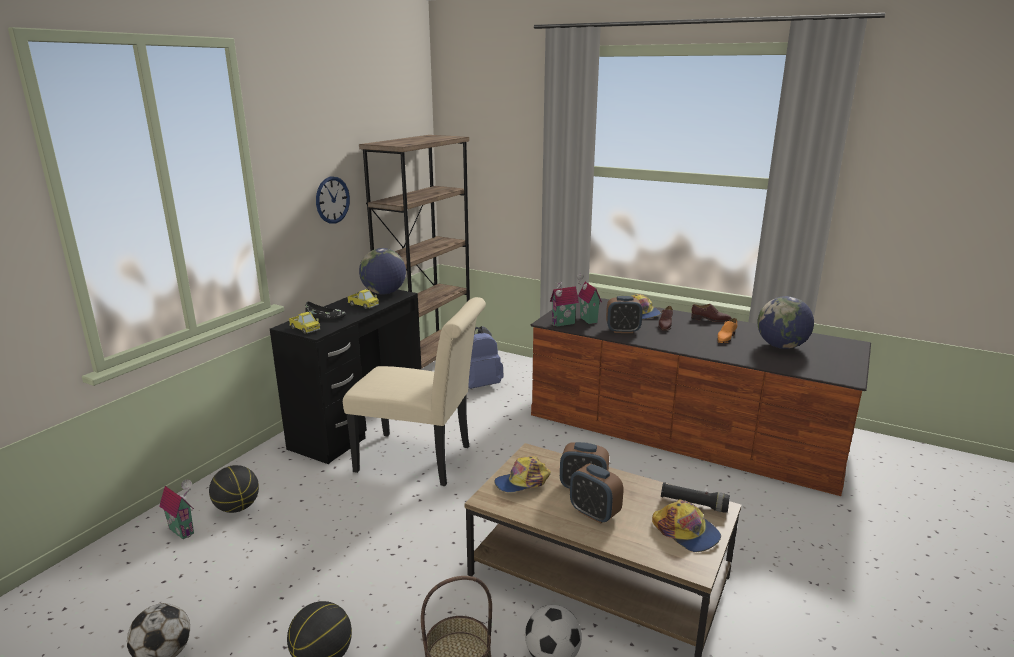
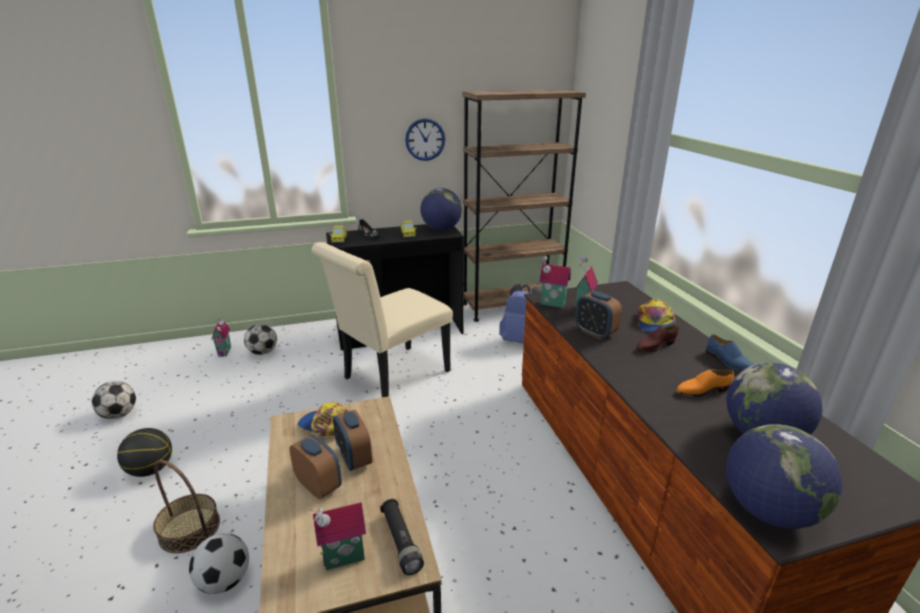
camera: 45 degrees right, 5 degrees up
(237, 507) = (263, 352): basketball -> football
(421, 460) = (391, 377): beige chair -> beige chair turned 75 degrees clockwise
(594, 513) = (319, 486): alarm clock -> alarm clock turned 135 degrees clockwise
(686, 532) = (344, 560): cap -> toy house
(710, 319) = (729, 362): brown shoe -> blue shoe
(833, 373) = (768, 510): none -> globe

